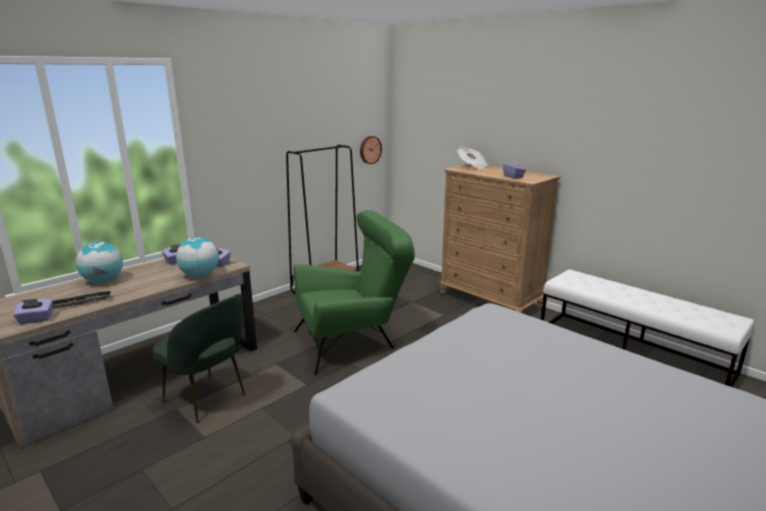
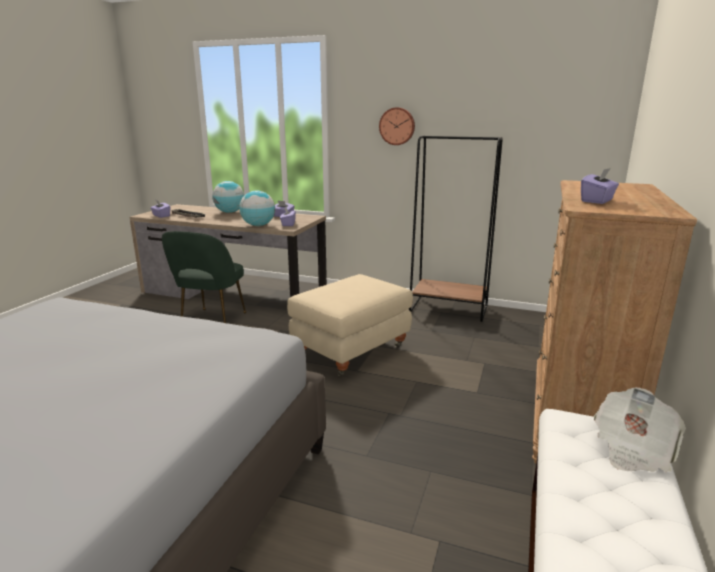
camera: 65 degrees right, 0 degrees up
(354, 340) = (351, 352): green armchair -> beige ottoman
(370, 150) = (581, 155): wall clock -> wall clock (397, 126)
(472, 166) = (621, 185): newspaper -> newspaper (632, 449)

